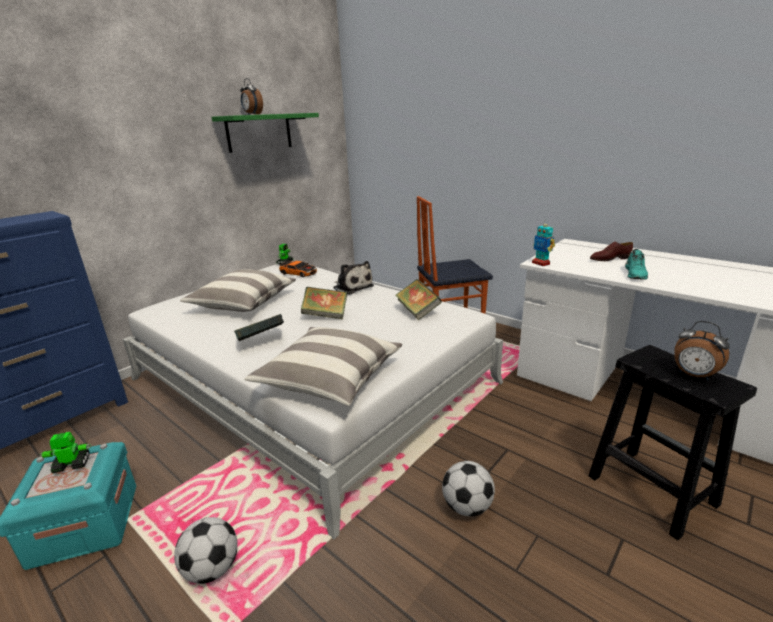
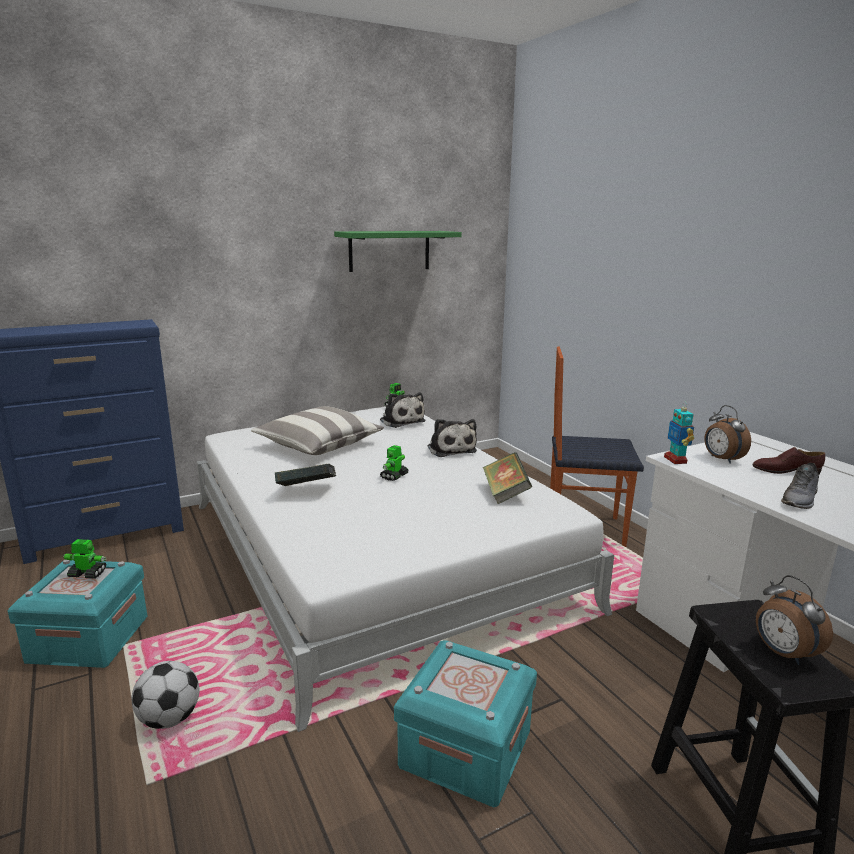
camera: 20 degrees right, 5 degrees down
(252, 114) = (381, 231): alarm clock -> alarm clock (721, 459)
(299, 273) = (401, 421): toy car -> plush toy
(325, 315) = (394, 476): book -> toy robot
(329, 379) = (346, 548): pillow -> none
(467, 507) = (466, 749): football -> turquoise storage box
(636, 274) = (800, 499): turquoise shoe -> grey shoe

